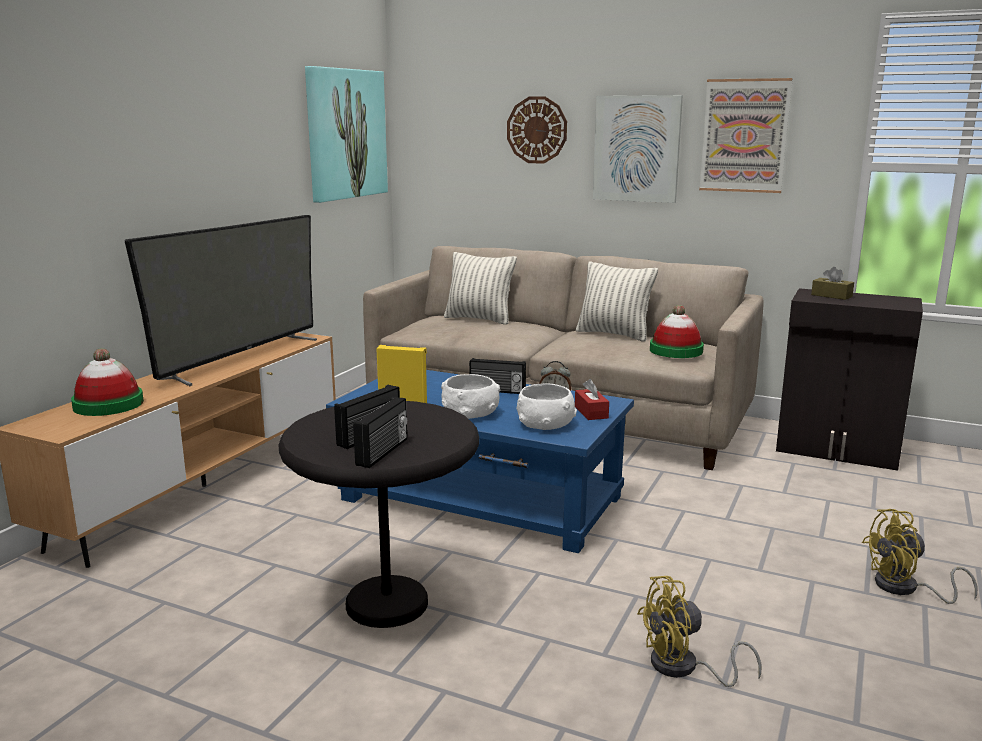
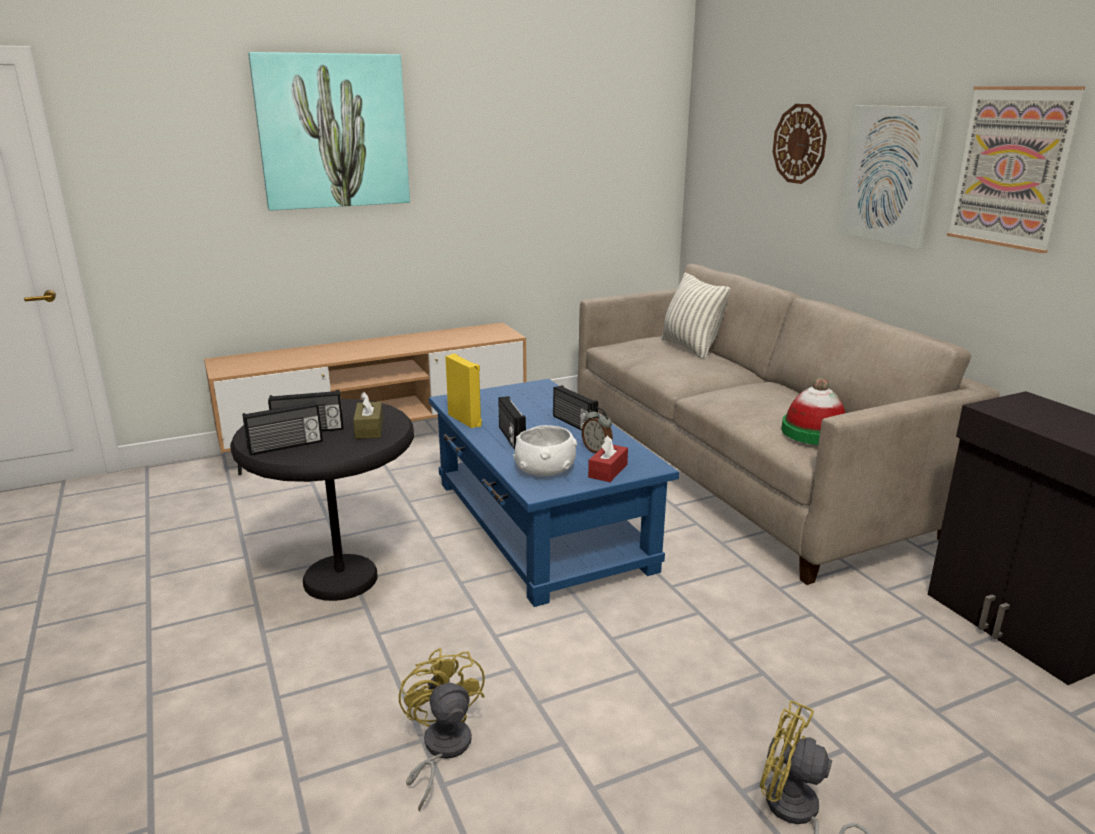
camera: 40 degrees right, 5 degrees up
(108, 404) = (283, 358): hat -> none
(241, 358) = (426, 342): television -> none
(345, 134) = (615, 140): picture -> picture (333, 132)
(471, 412) = (510, 437): white bowl -> radio
(614, 334) = (791, 396): pillow -> none
(683, 668) = (441, 749): yellow fan -> yellow fan turned 45 degrees clockwise
(831, 296) = (1043, 412): brown tissue box -> brown tissue box (369, 429)

